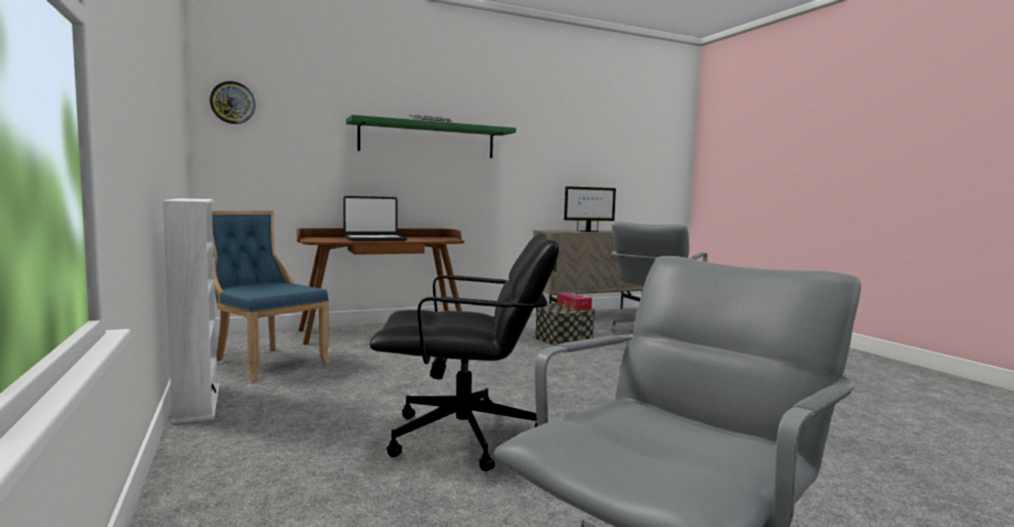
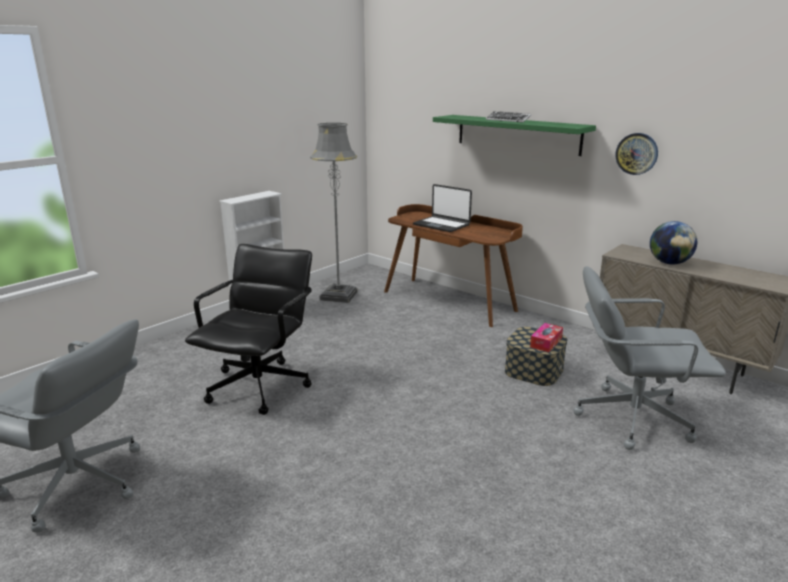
camera: 65 degrees right, 15 degrees up
(232, 103) = (386, 104): wall clock -> wall clock (636, 153)
(266, 361) = (339, 296): blue chair -> grey floor lamp
(465, 437) = (260, 386): black office chair -> black office chair turned 135 degrees counterclockwise
(588, 231) = (669, 263): monitor -> globe

